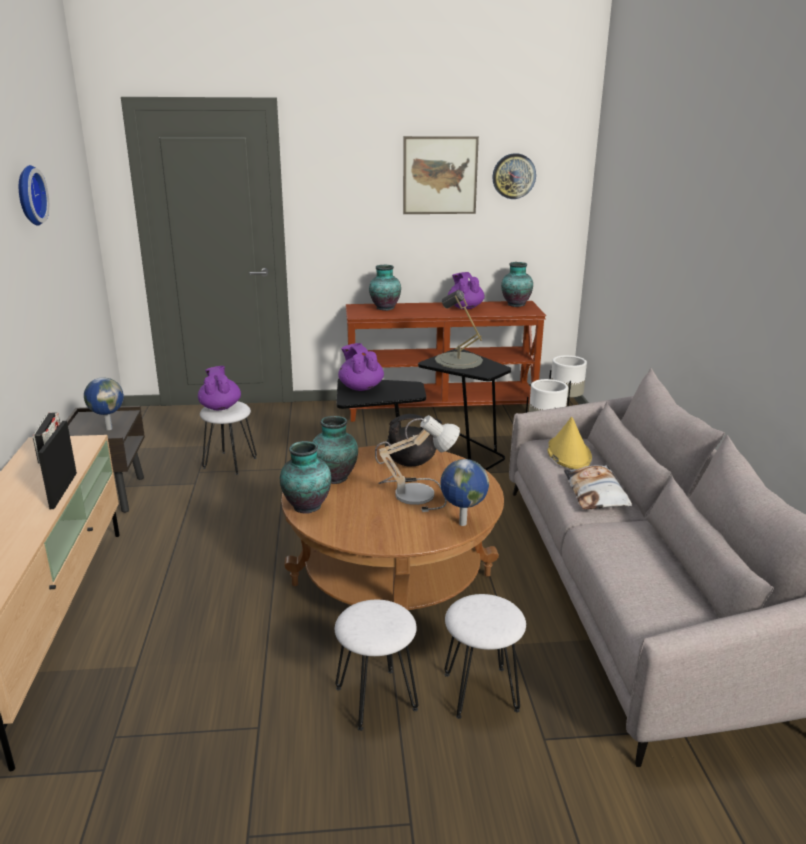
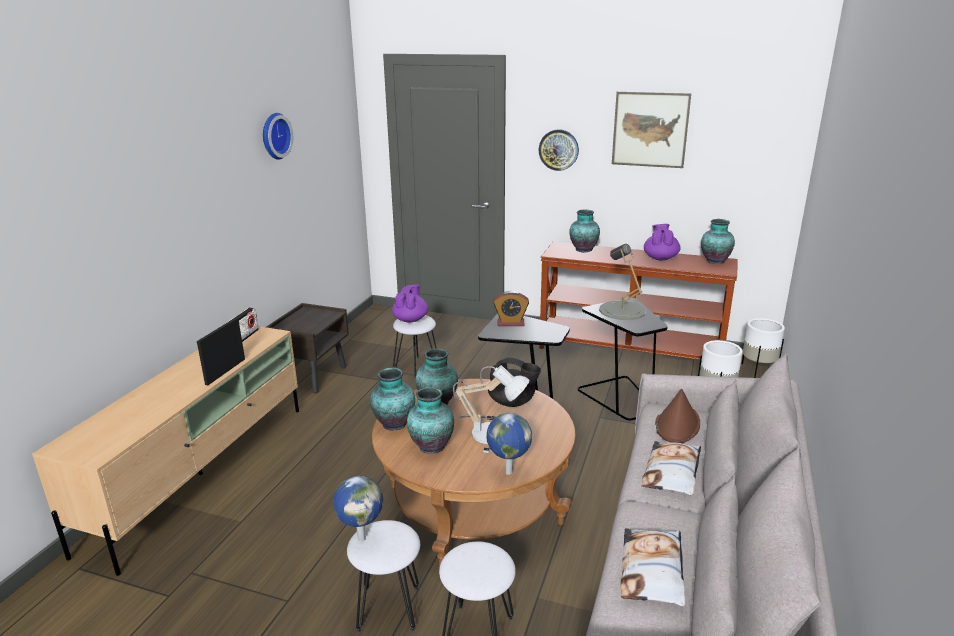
camera: 25 degrees right, 0 degrees up
(109, 428) = (312, 324): globe -> globe (361, 538)
(360, 387) = (510, 323): purple teapot -> alarm clock
(364, 518) = (431, 446): none -> vase
(513, 176) = (726, 133): wall clock -> wall clock (558, 150)
(568, 453) = (677, 424): yellow hat -> brown hat
(645, 574) = (652, 571): none -> pillow

